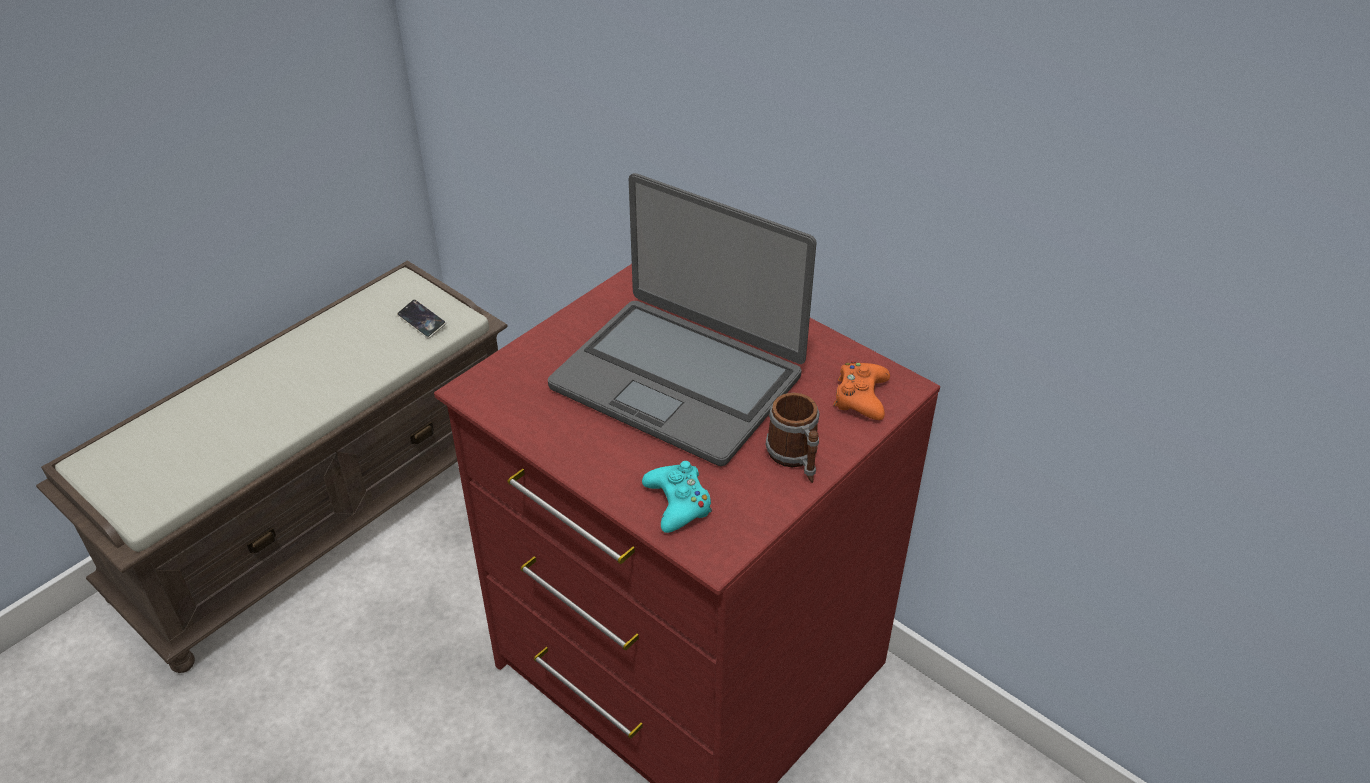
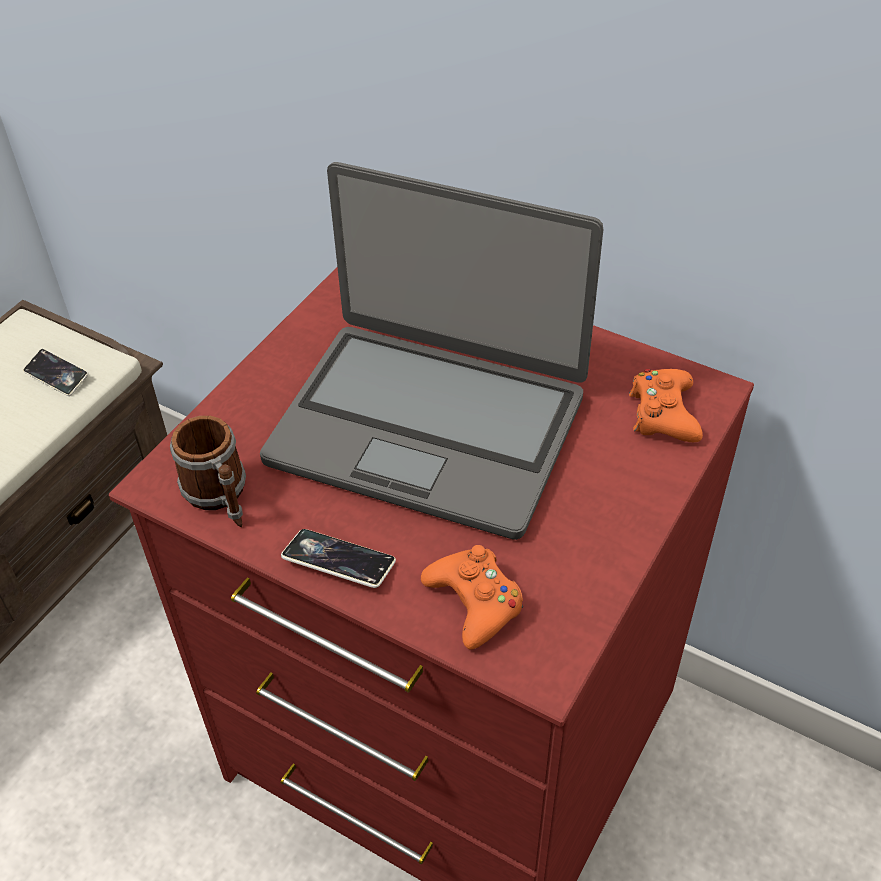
camera: 10 degrees left, 5 degrees up
(587, 462) = (339, 562): none -> phone
(678, 503) = (475, 602): turquoise game controller -> orange game controller
(795, 458) = (607, 512): mug -> mug (220, 497)

